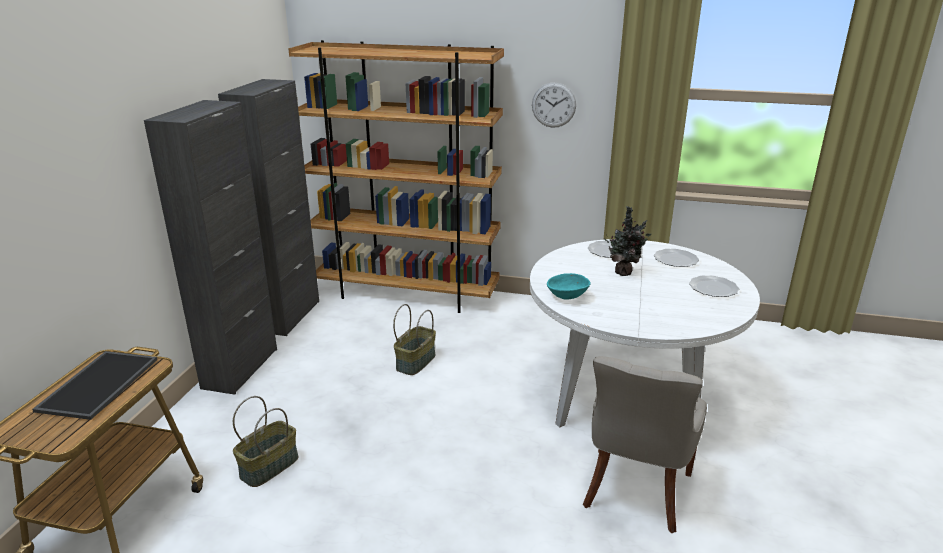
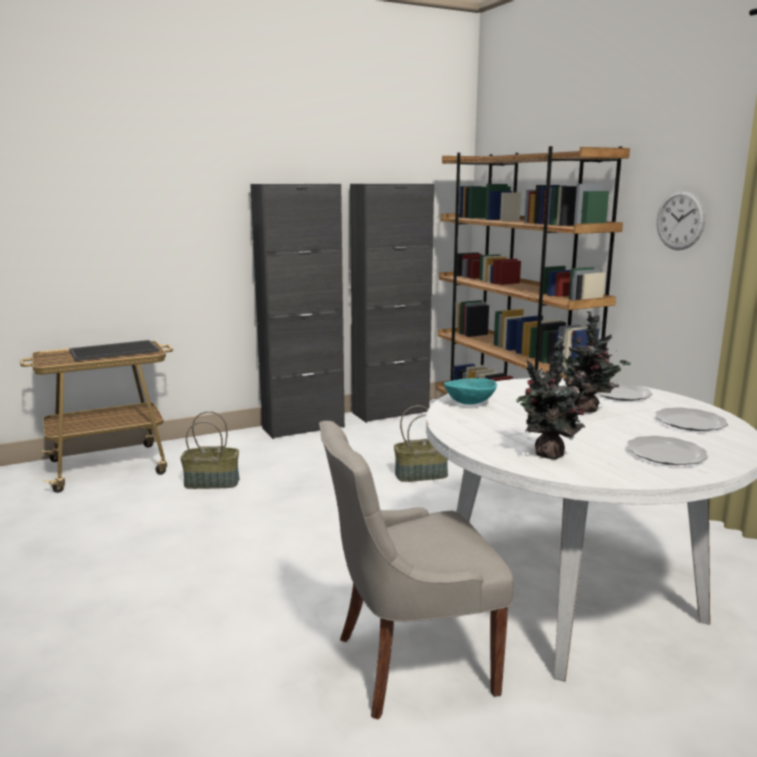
camera: 50 degrees right, 10 degrees down
(683, 317) = (548, 455): none -> potted plant

